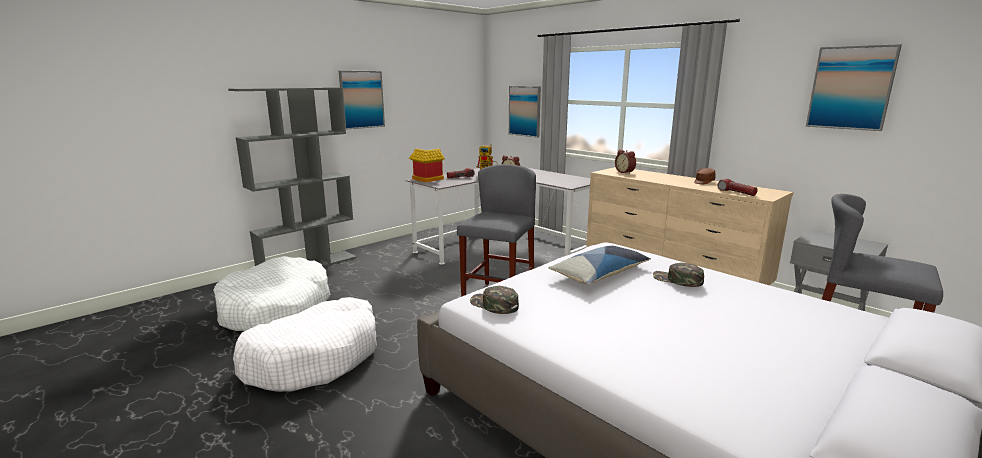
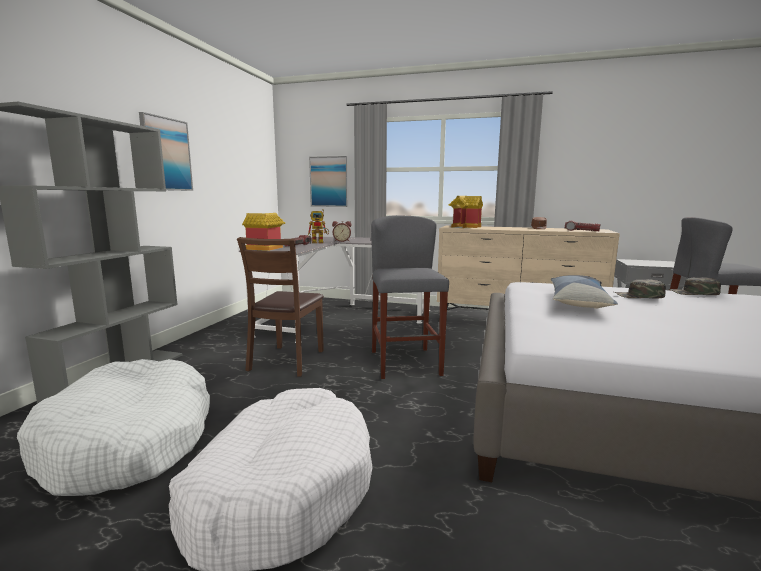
camera: 30 degrees left, 5 degrees down
(415, 277) = (287, 361): none -> brown chair
(494, 305) = (570, 341): green cap -> green cap (694, 293)
(625, 172) = (465, 227): alarm clock -> toy house
(851, 88) = (637, 147): picture -> none

